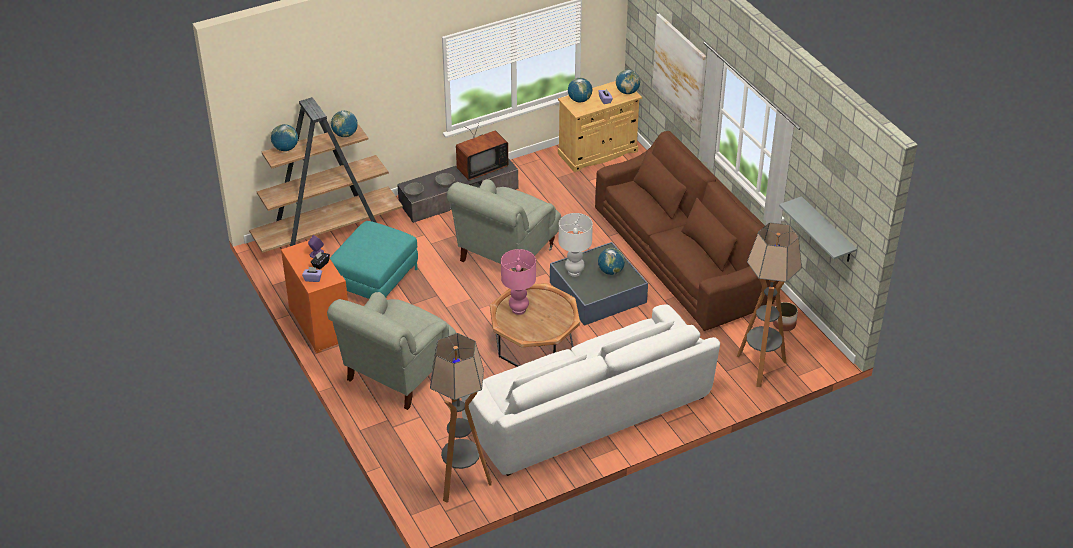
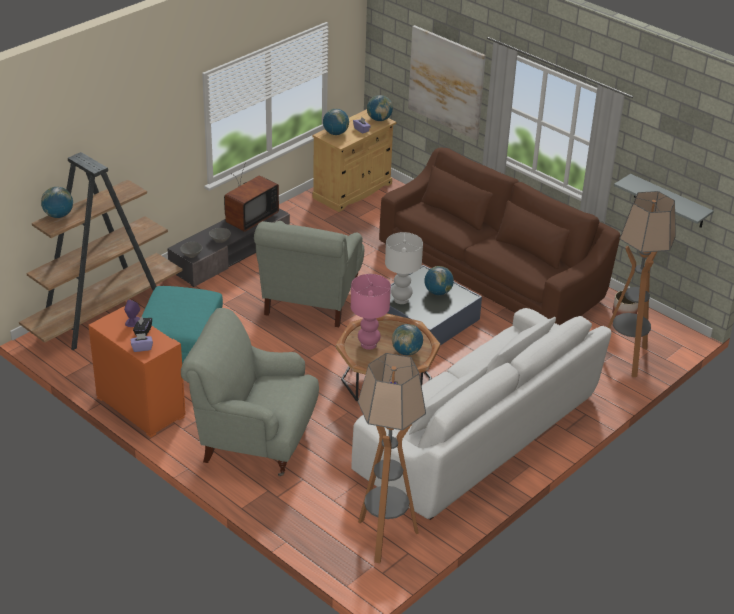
camera: 20 degrees left, 5 degrees down
(345, 134) = (120, 192): globe -> globe (406, 352)
(397, 374) = (254, 441): grey armchair -> grey armchair turned 90 degrees clockwise

